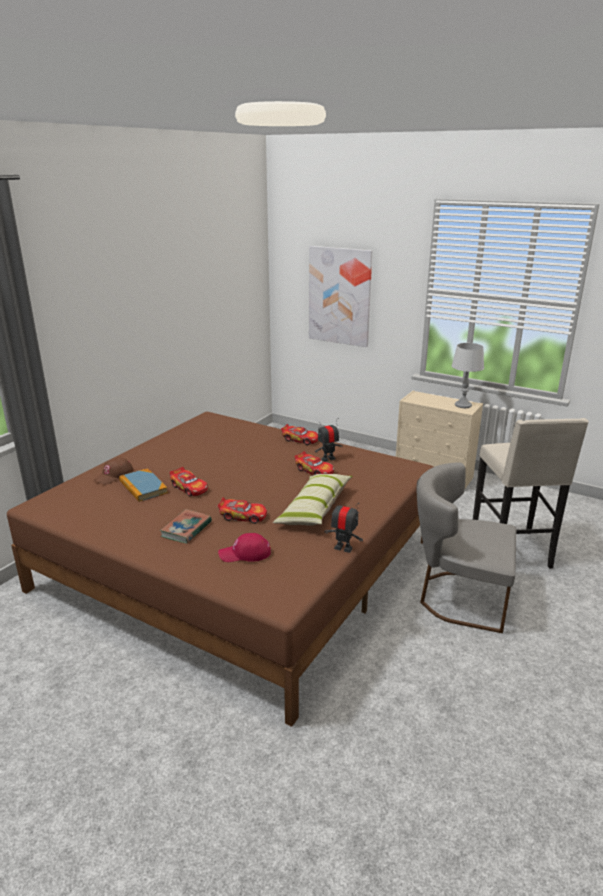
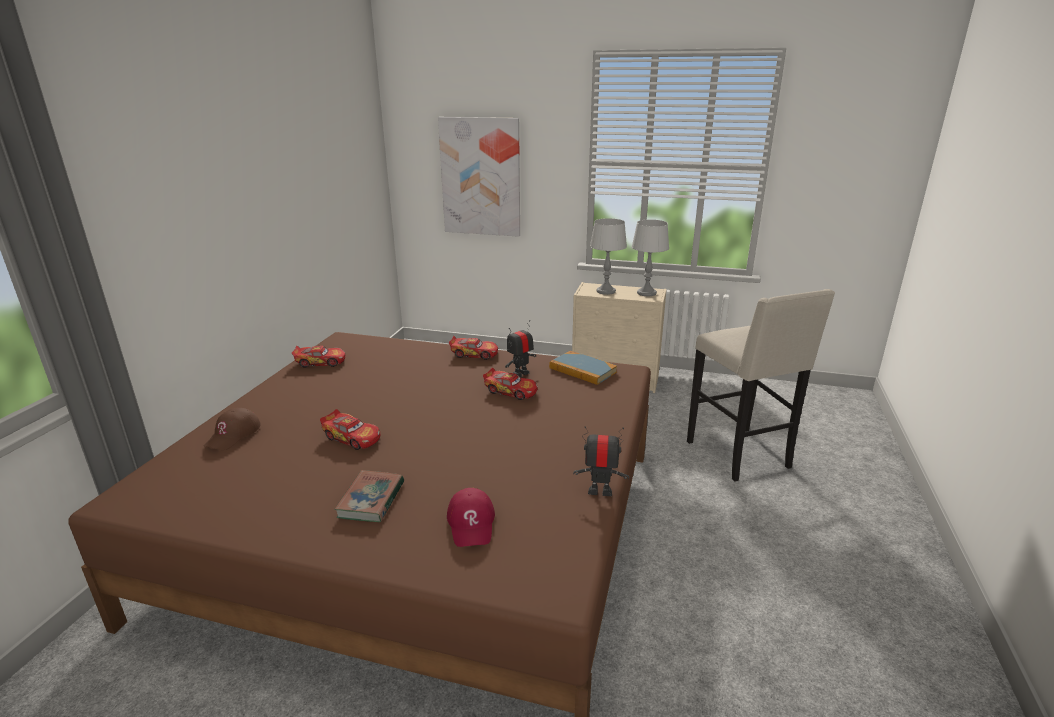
camera: 15 degrees left, 0 degrees up
(143, 487) = (283, 446): book -> book (582, 370)
(243, 516) = (444, 467): toy car -> toy car (320, 362)
(245, 554) = (472, 523): red cap -> red cap turned 75 degrees counterclockwise
(314, 508) = (536, 442): pillow -> none
(429, 400) = (606, 291): none -> grey table lamp
(458, 597) = (709, 523): grey chair -> none

